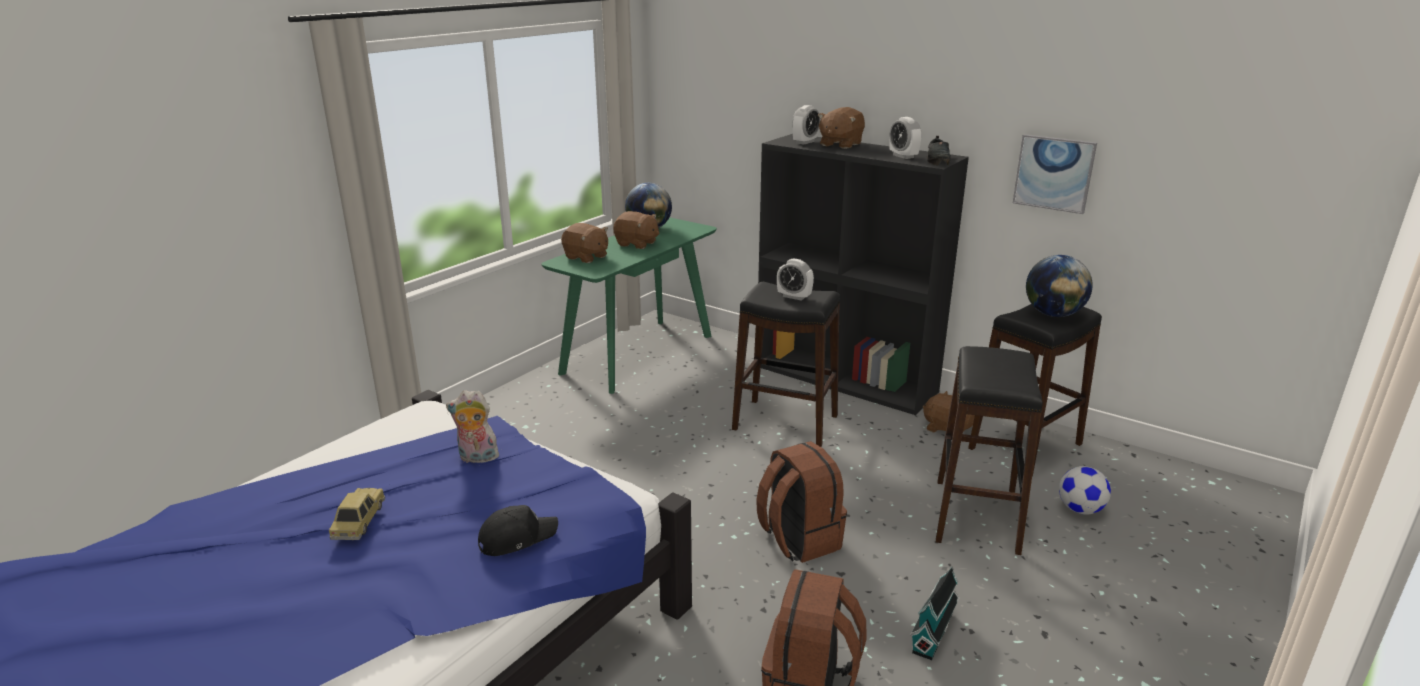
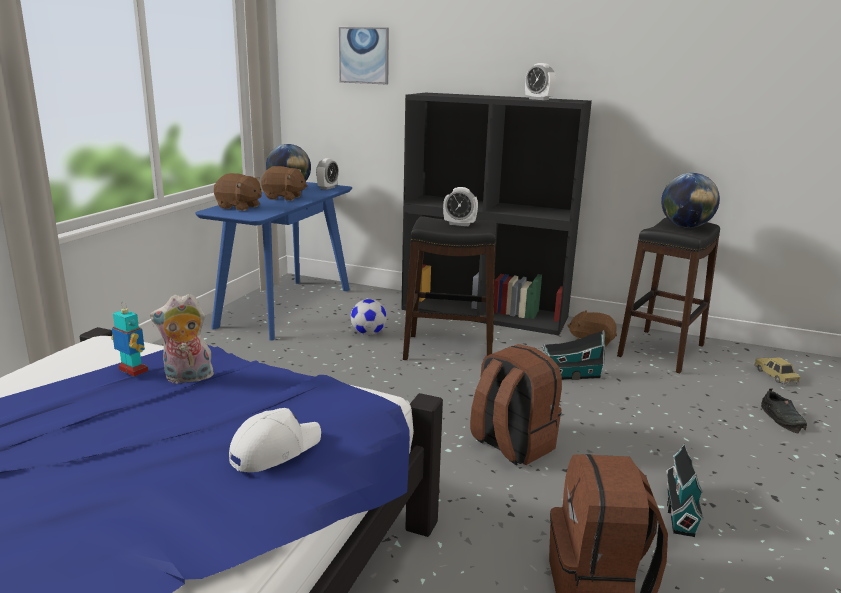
camera: 15 degrees left, 5 degrees down
(359, 521) = (57, 455): toy car -> toy car (775, 376)
(436, 446) = (133, 371): none -> toy robot
(517, 538) = (274, 450): black cap -> white cap
(637, 354) = (285, 307): green console table -> blue console table
(805, 142) = (443, 94): alarm clock -> alarm clock (327, 188)
(840, 144) = (475, 95): brown plush toy -> none
(902, 467) = (571, 376): none -> toy house
(938, 160) = (570, 100): black shoe -> black shoe (782, 418)
(976, 515) = (655, 407): black stool -> none
(1054, 173) = (668, 109): picture -> picture (364, 55)
(1080, 509) = (735, 393): football -> football (368, 333)

